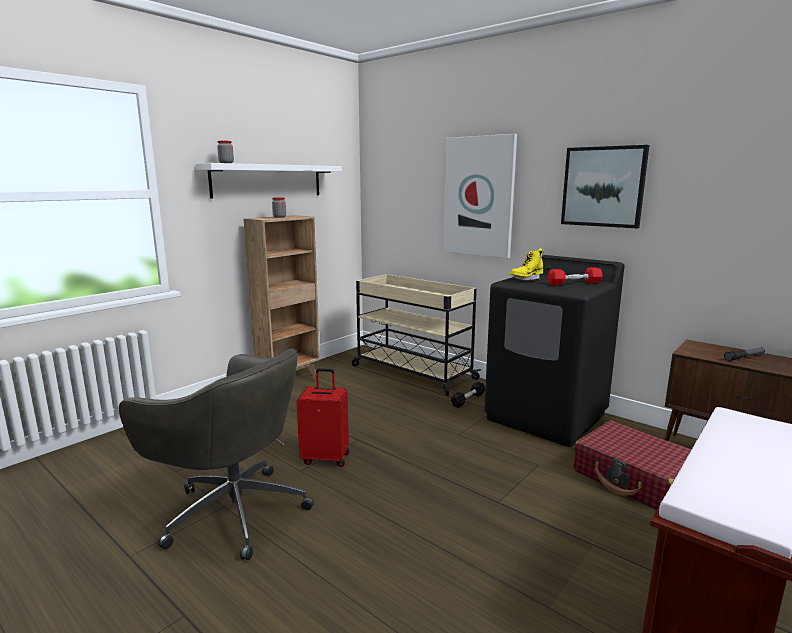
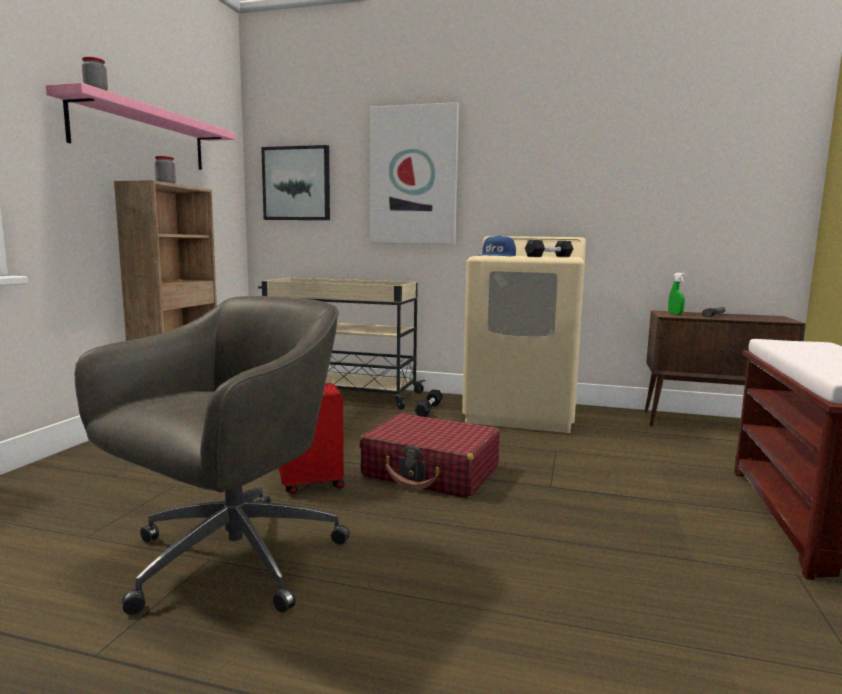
camera: 25 degrees left, 5 degrees down
(233, 511) = (229, 561): grey office chair -> grey office chair turned 60 degrees counterclockwise
(268, 181) = (142, 136): white shelf -> pink shelf
(526, 279) = (498, 255): yellow boot -> blue cap
(546, 417) = (522, 413): black washing machine -> beige washing machine
(574, 283) = (549, 256): red dumbbell -> black dumbbell
(603, 187) = (558, 160): picture -> picture (296, 183)
(634, 478) = (649, 446): red suitcase -> red suitcase (431, 472)
(701, 350) = (675, 314): none -> green spray bottle

